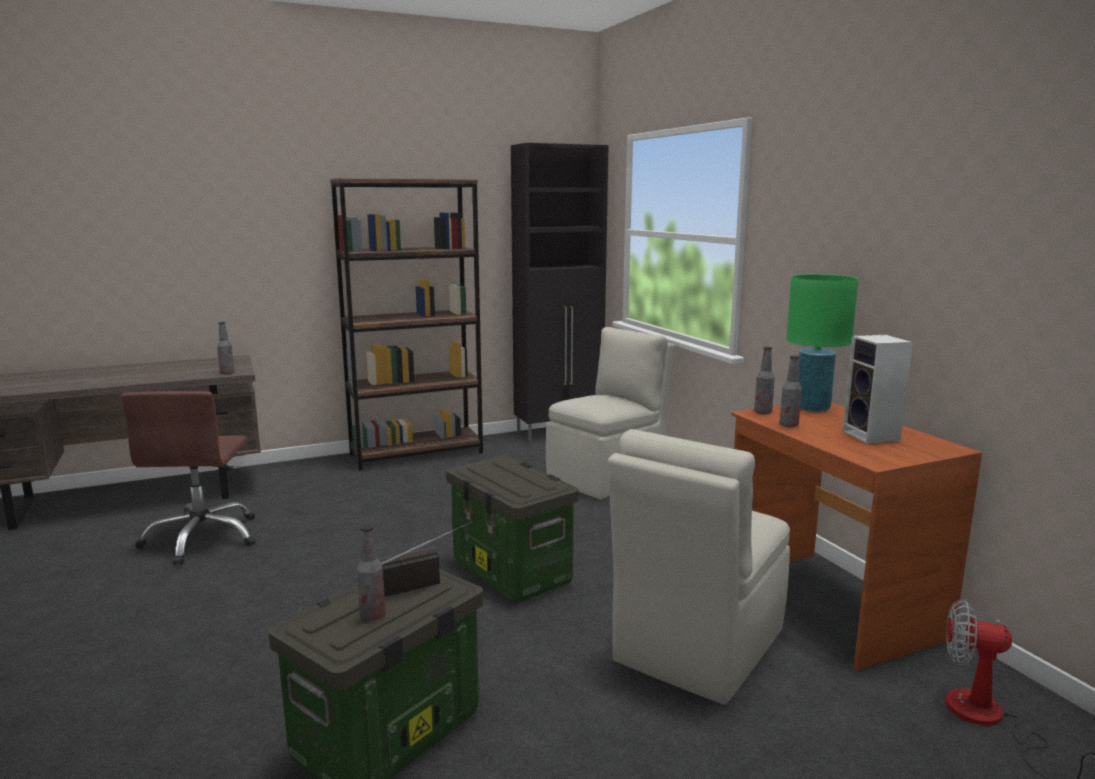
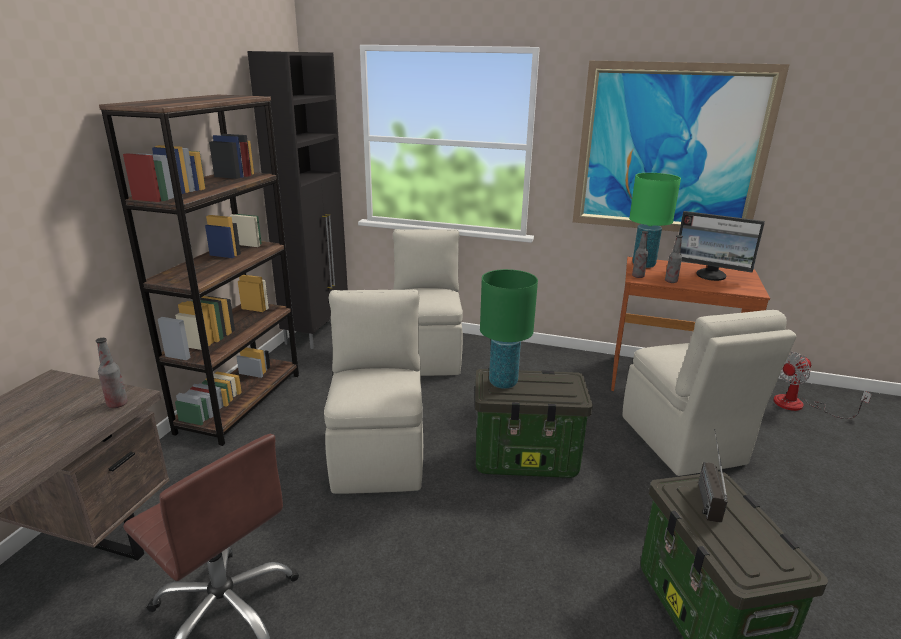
camera: 50 degrees left, 10 degrees up
(372, 615) = (749, 533): bottle -> none
(424, 516) = (379, 454): none -> beige chair
(493, 466) = (503, 382): none -> green table lamp
(873, 436) = (711, 275): speaker -> monitor
(874, 245) = (670, 150): none -> picture

